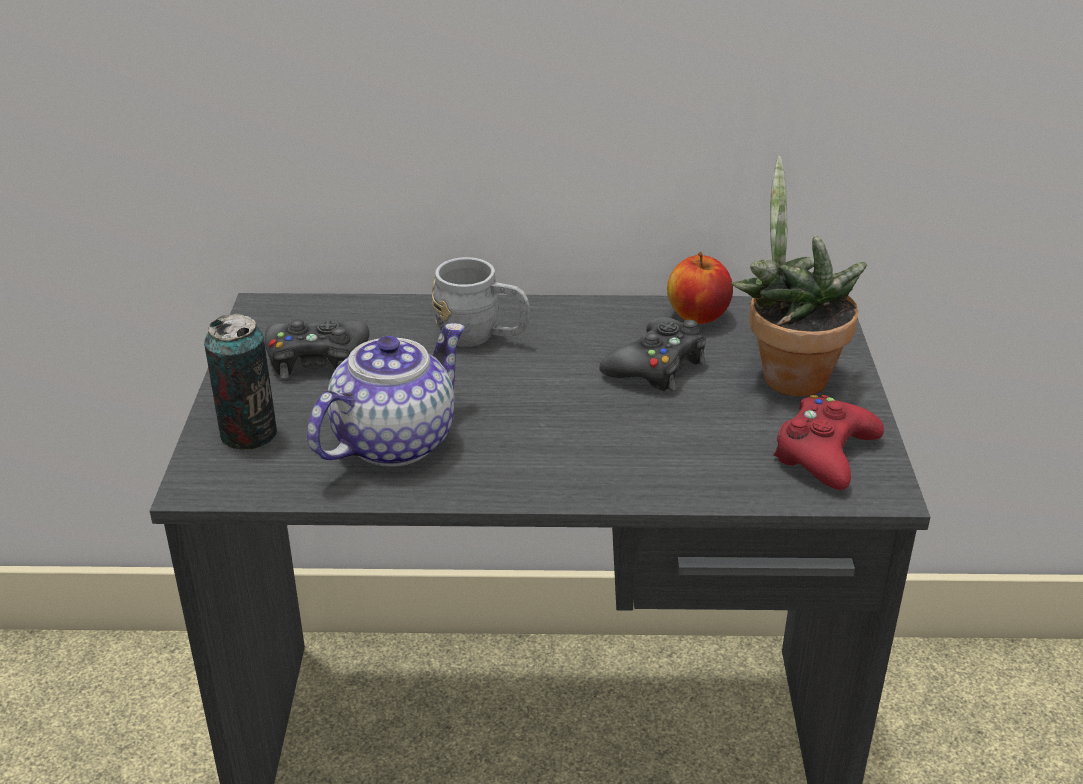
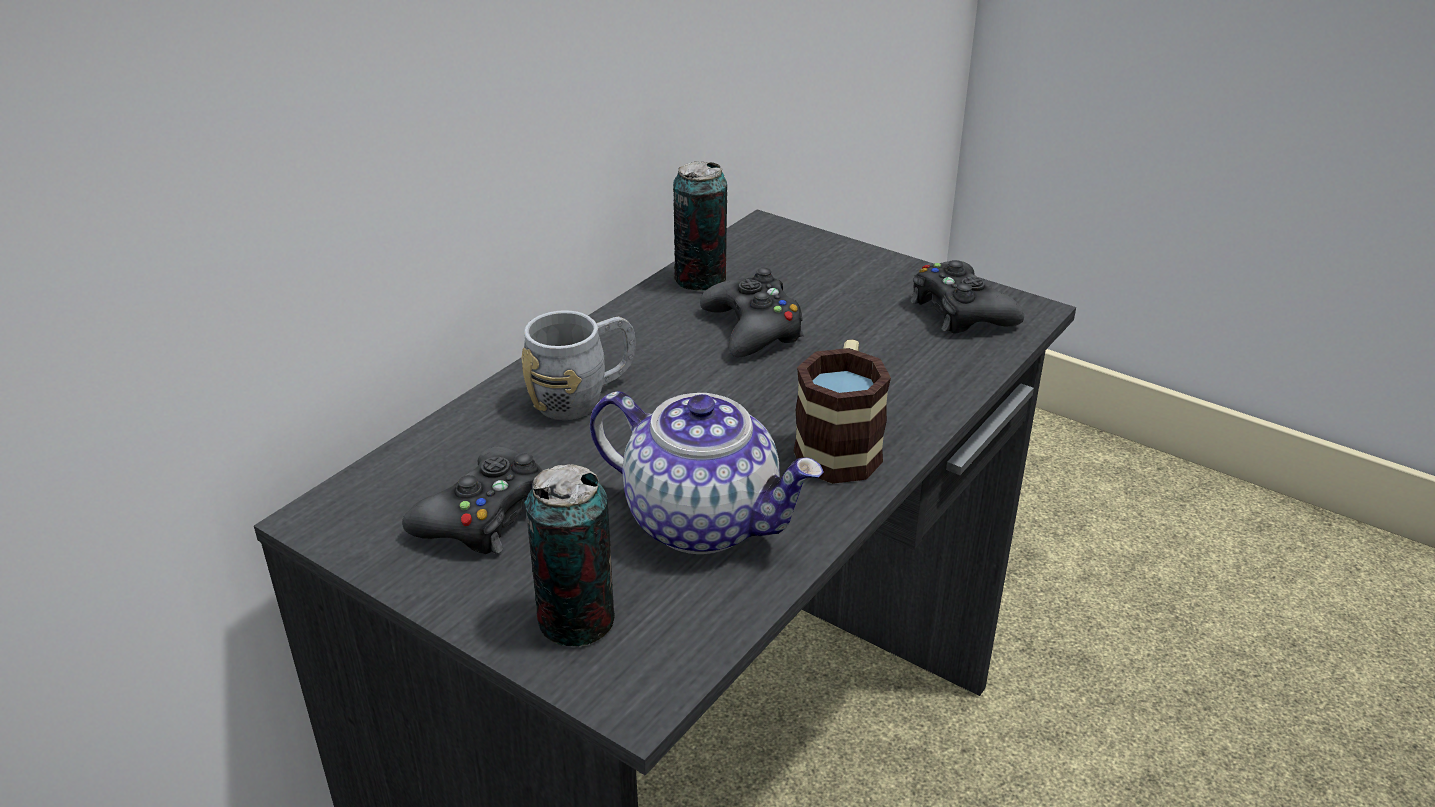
camera: 55 degrees left, 0 degrees up
(393, 440) = (704, 520): teapot -> teapot turned 135 degrees clockwise
(547, 463) = (840, 444): none -> mug
(697, 316) = (700, 279): apple -> can
(787, 374) = (835, 279): potted plant -> none
(824, 454) = (960, 311): red game controller -> black game controller

